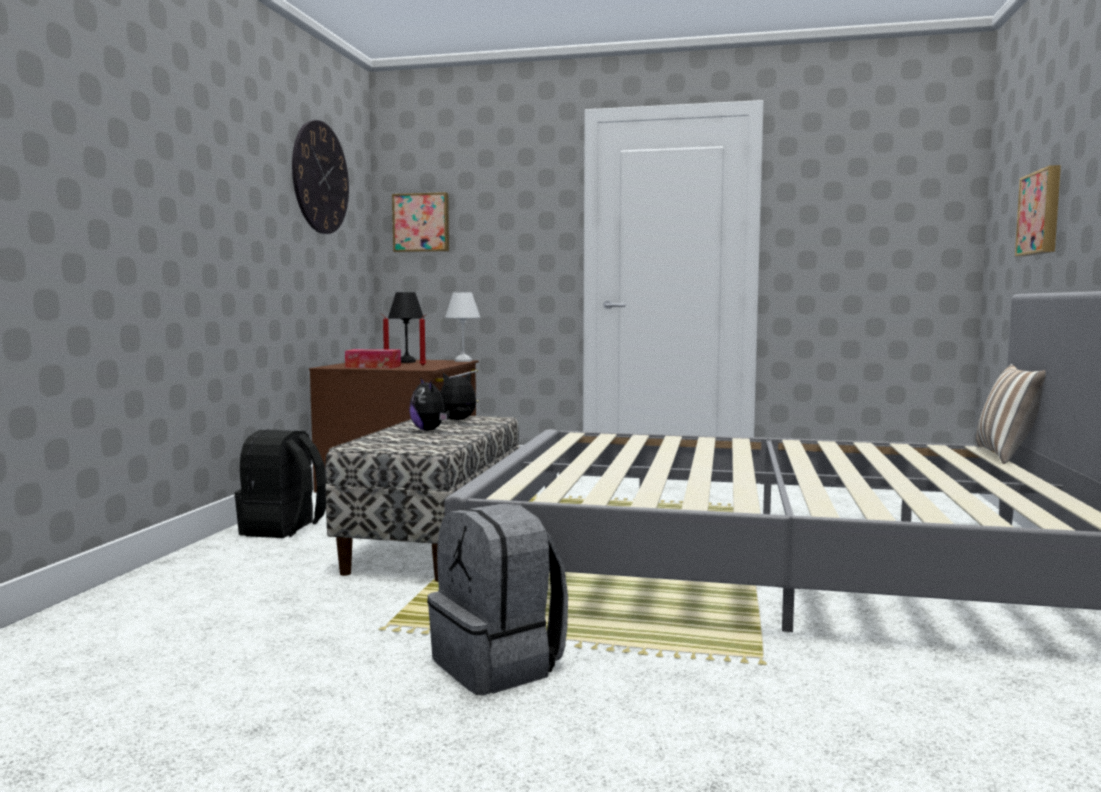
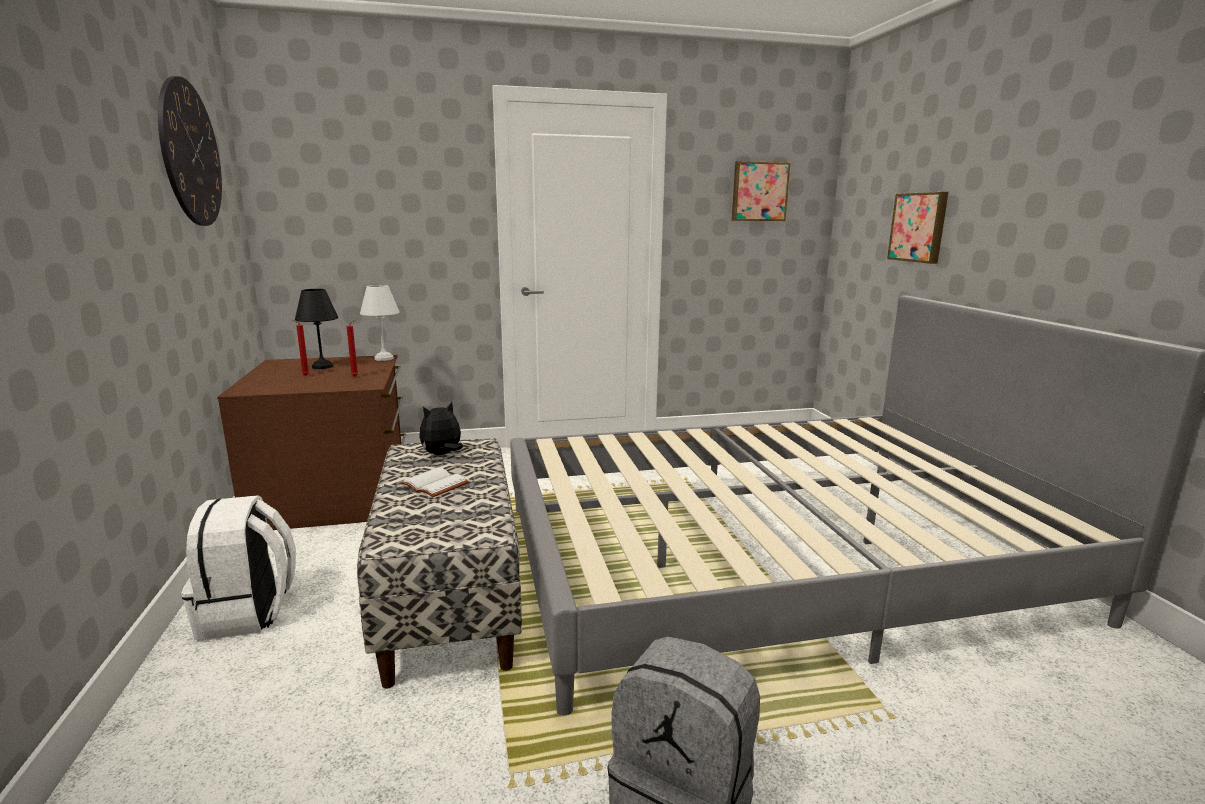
camera: 25 degrees left, 10 degrees up
(283, 529) = (248, 613): black backpack -> white backpack
(373, 366) = (299, 385): tissue box -> none
(421, 223) = (309, 202): picture -> picture (759, 192)
(430, 430) = (436, 484): plush toy -> white book
(1008, 455) = (903, 429): pillow -> none

